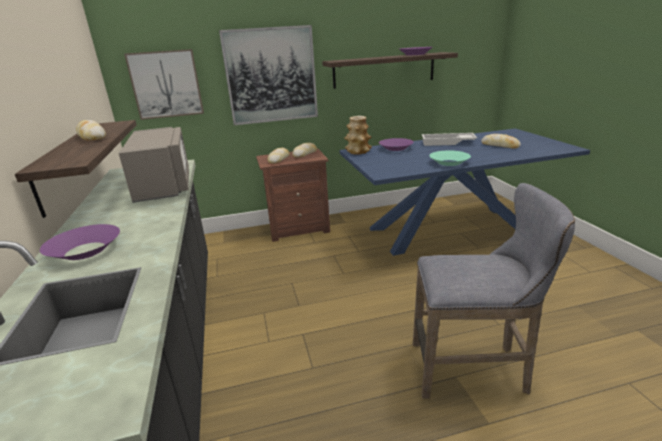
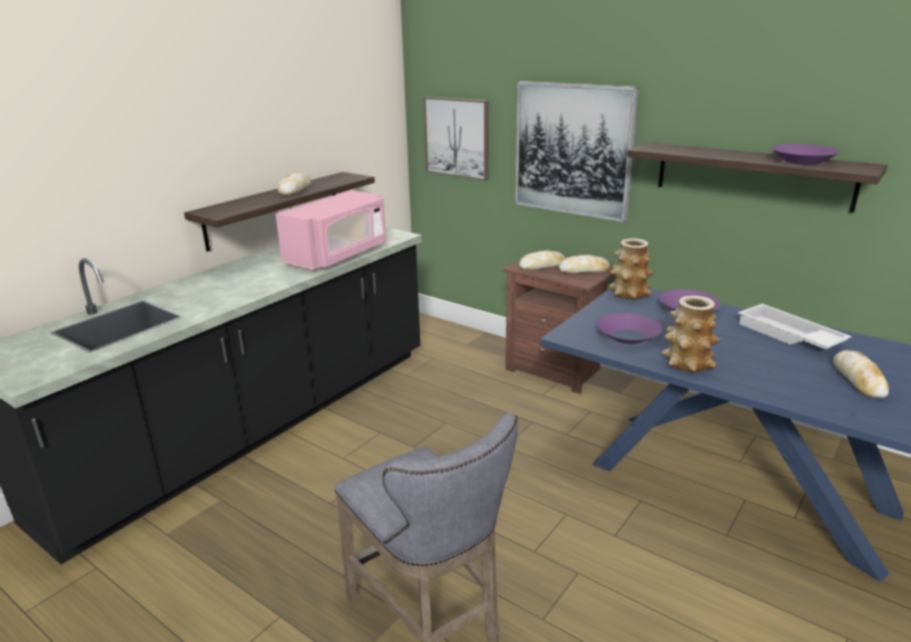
camera: 50 degrees right, 0 degrees up
(85, 250) = (195, 288): purple bowl -> purple bowl (628, 336)
(164, 186) = (338, 255): grey microwave -> pink microwave
(449, 163) = (687, 363): turquoise bowl -> vase

